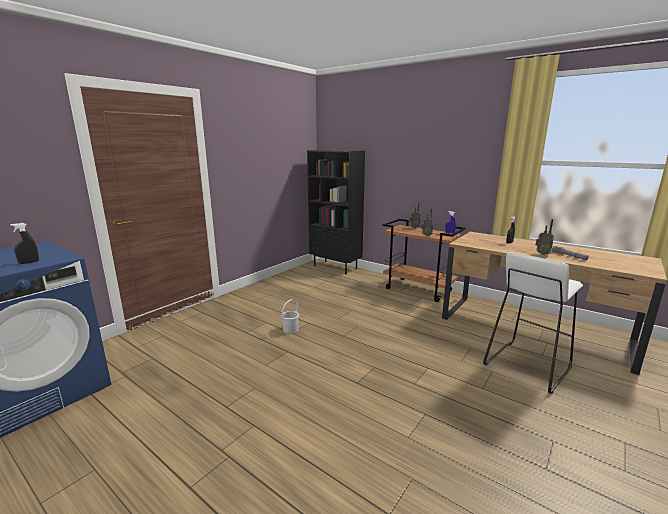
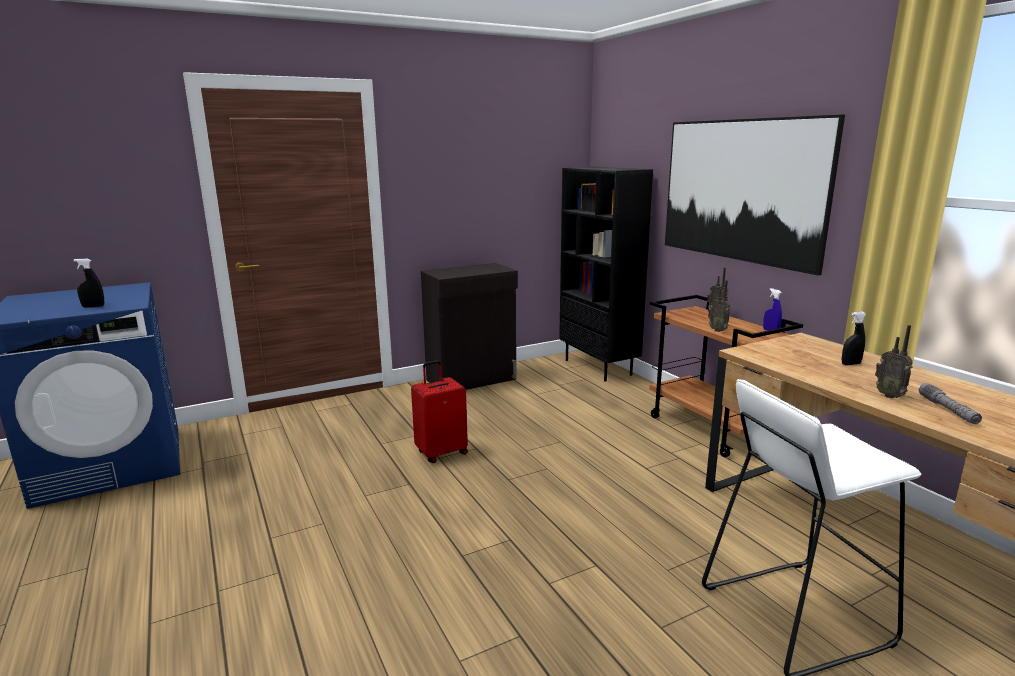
camera: 25 degrees right, 0 degrees up
(269, 285) = (472, 380): none -> black cabinet
(290, 329) = (441, 452): white bucket -> red suitcase
(423, 161) = (741, 190): none -> picture

